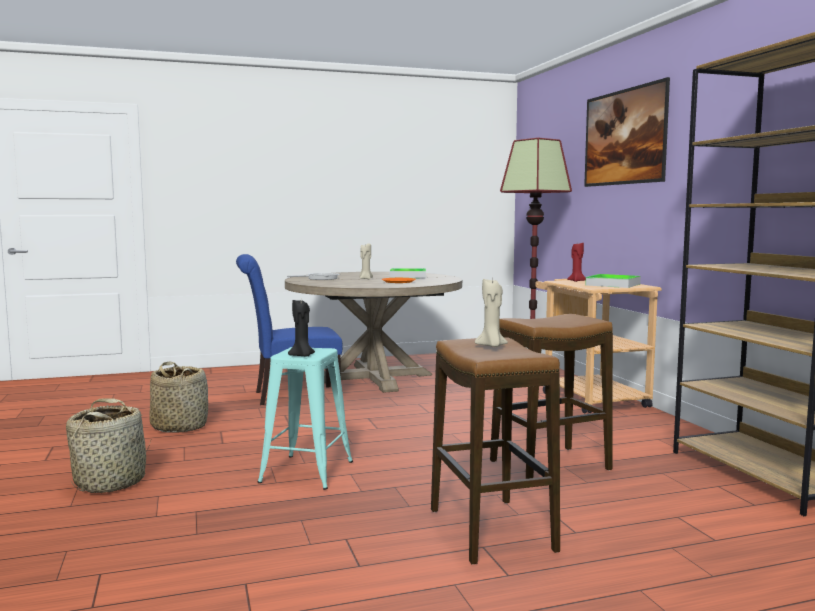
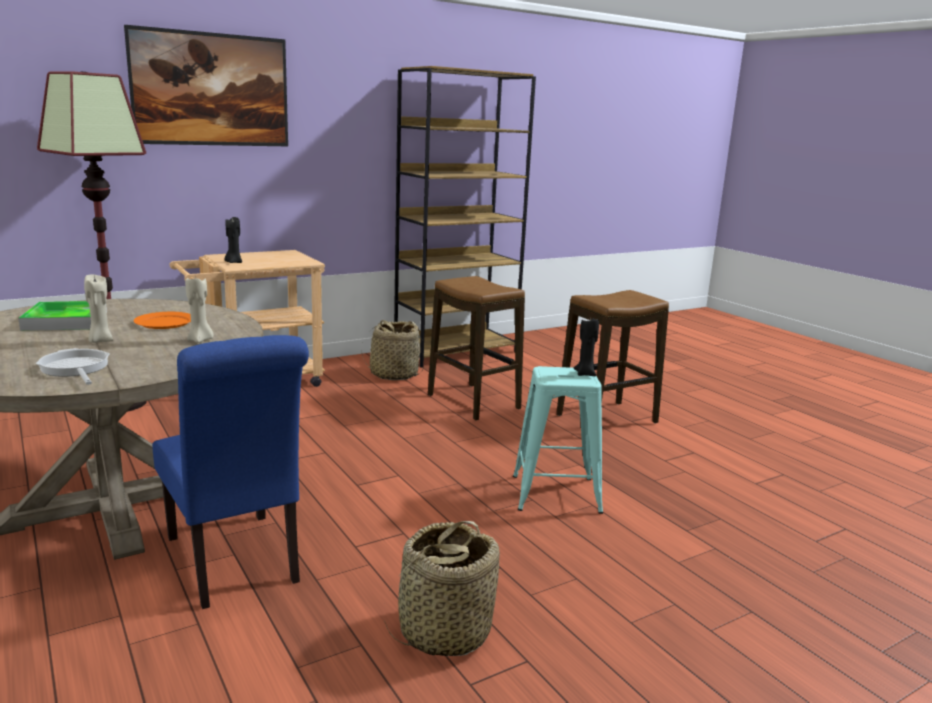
camera: 105 degrees left, 10 degrees up
(111, 482) = (677, 609): basket -> basket (394, 374)
(491, 346) = (613, 298): beige candle -> beige candle (200, 340)
(576, 281) = (234, 262): red candle -> black candle
(613, 284) = (276, 256): tray -> none

